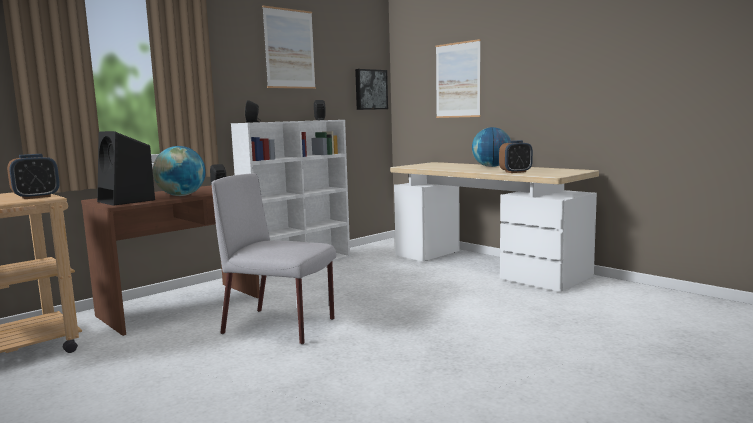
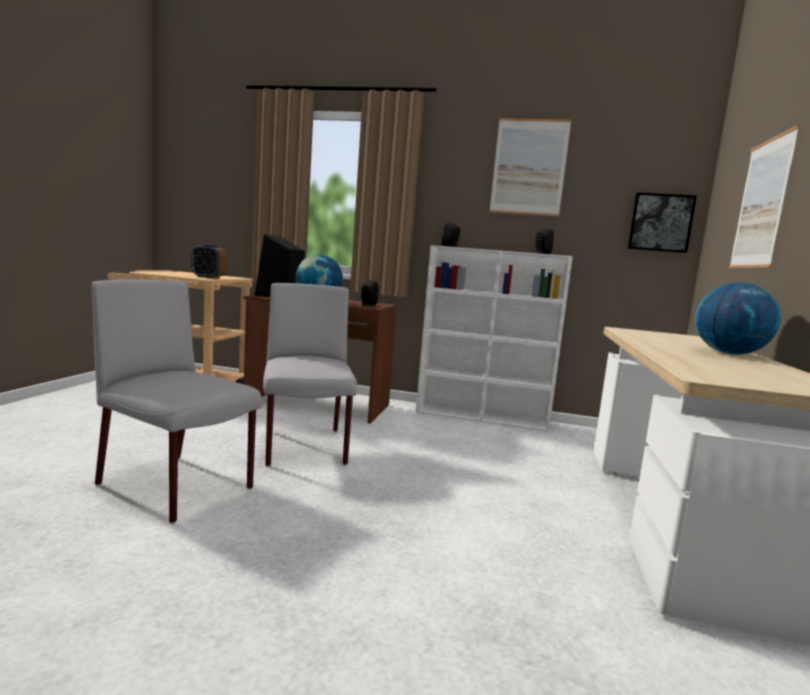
camera: 55 degrees right, 0 degrees up
(305, 380) = (177, 487): none -> grey chair
(515, 172) = (694, 362): alarm clock -> none

